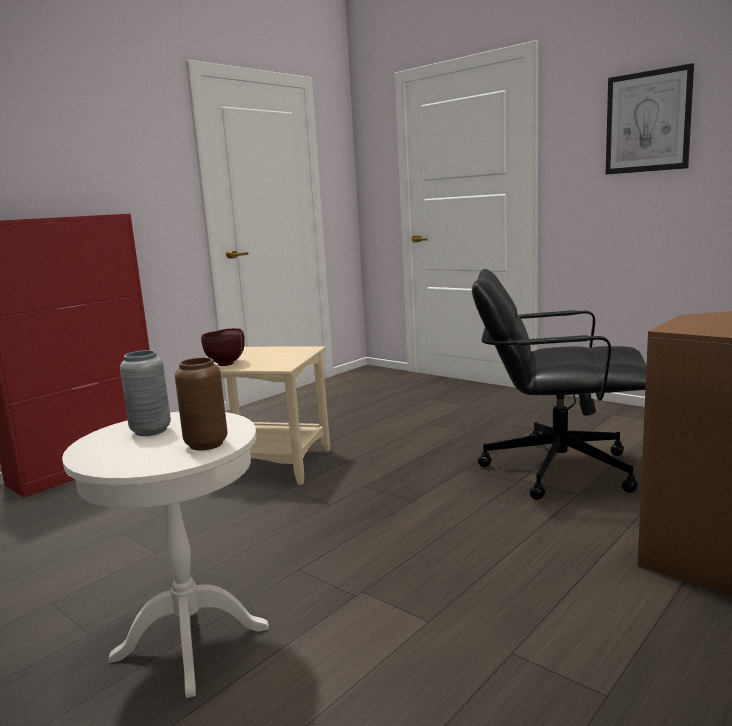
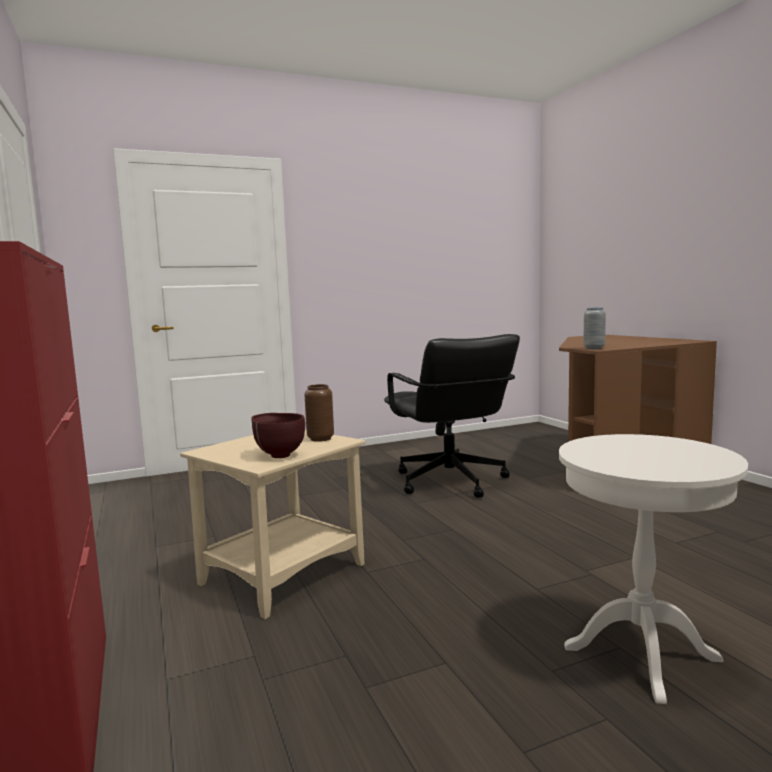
camera: 65 degrees left, 5 degrees down
(151, 431) = (622, 455): grey vase -> grey vase (594, 348)
(206, 444) = (673, 443): brown vase -> brown vase (320, 439)
(556, 468) = (450, 482): black office chair -> black office chair turned 60 degrees counterclockwise
(648, 122) = (370, 237): picture -> none

